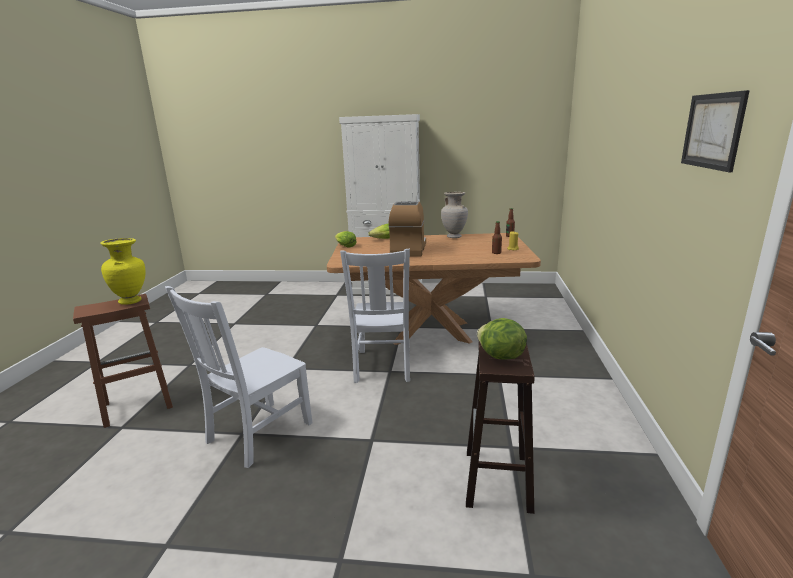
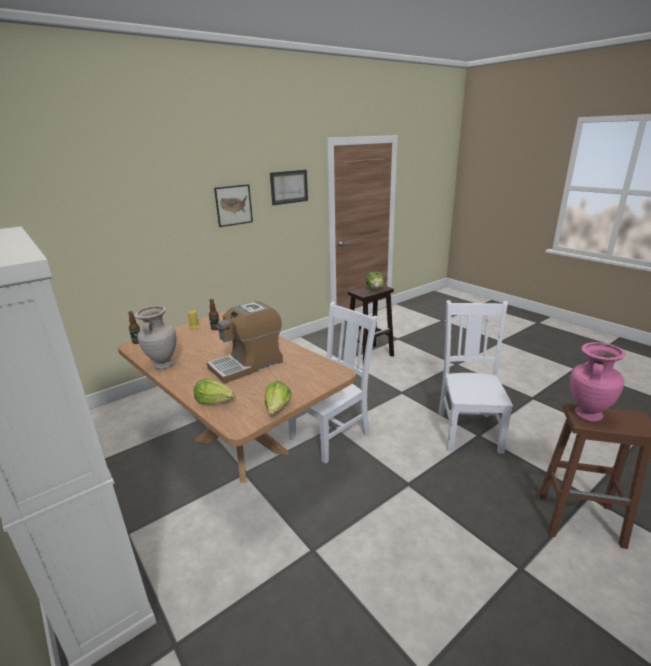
camera: 135 degrees left, 5 degrees up
(131, 301) = (586, 415): yellow vase -> pink vase
(256, 434) = (468, 429): white chair -> white chair turned 75 degrees counterclockwise
(652, 148) = (233, 205): none -> picture

